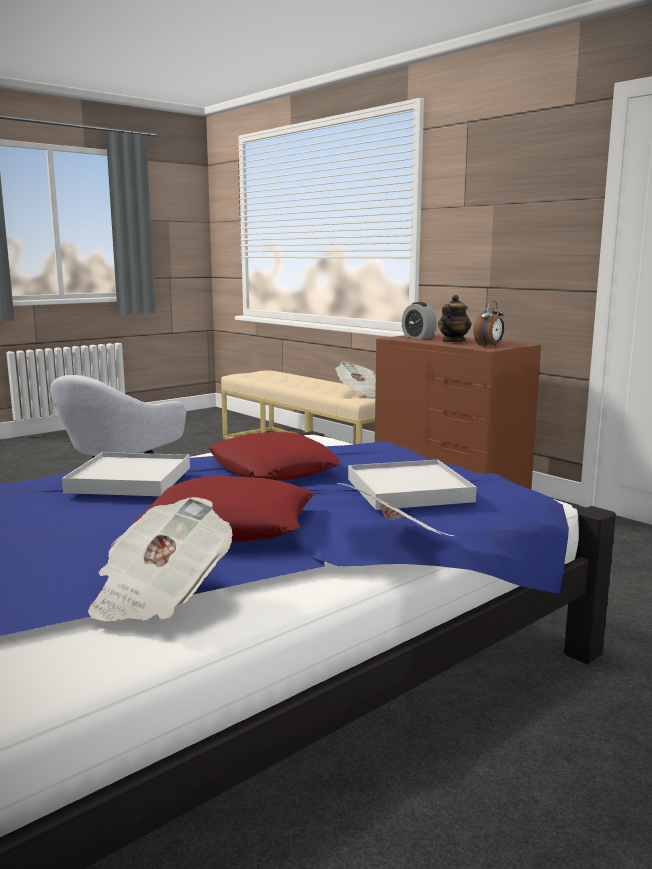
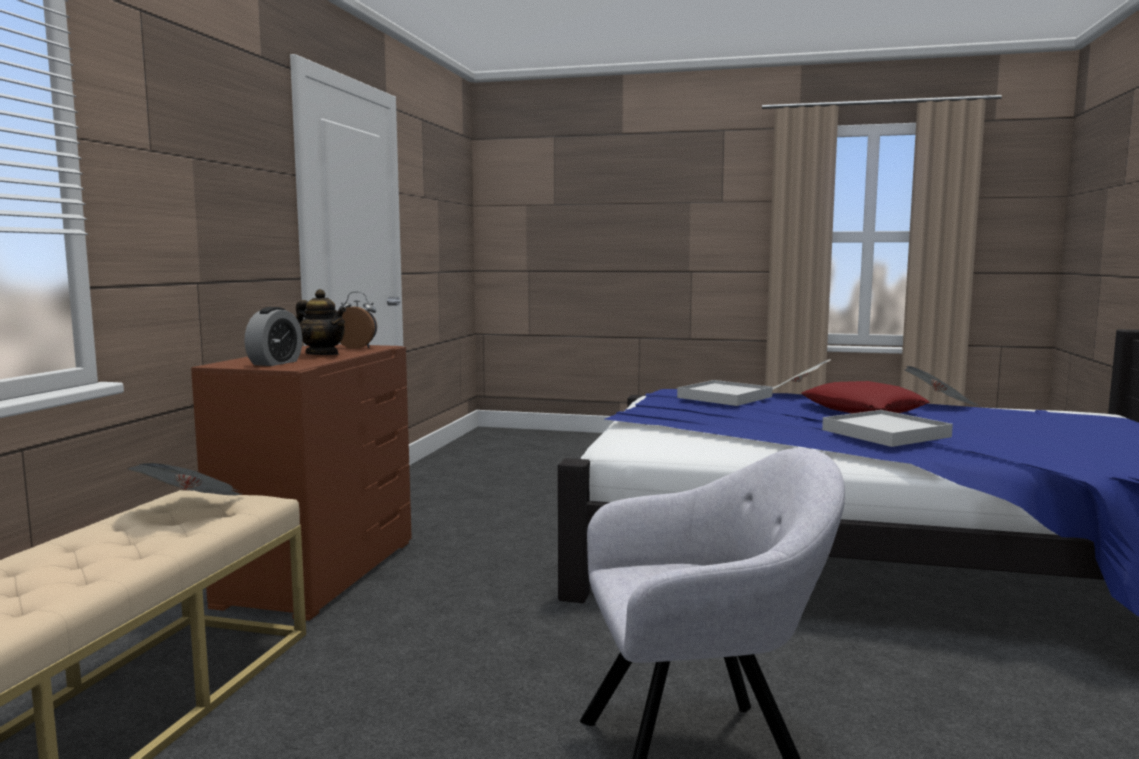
camera: 125 degrees left, 5 degrees down
(272, 469) = (756, 423): red pillow -> none
(453, 341) = (322, 354): teapot -> teapot turned 150 degrees counterclockwise

